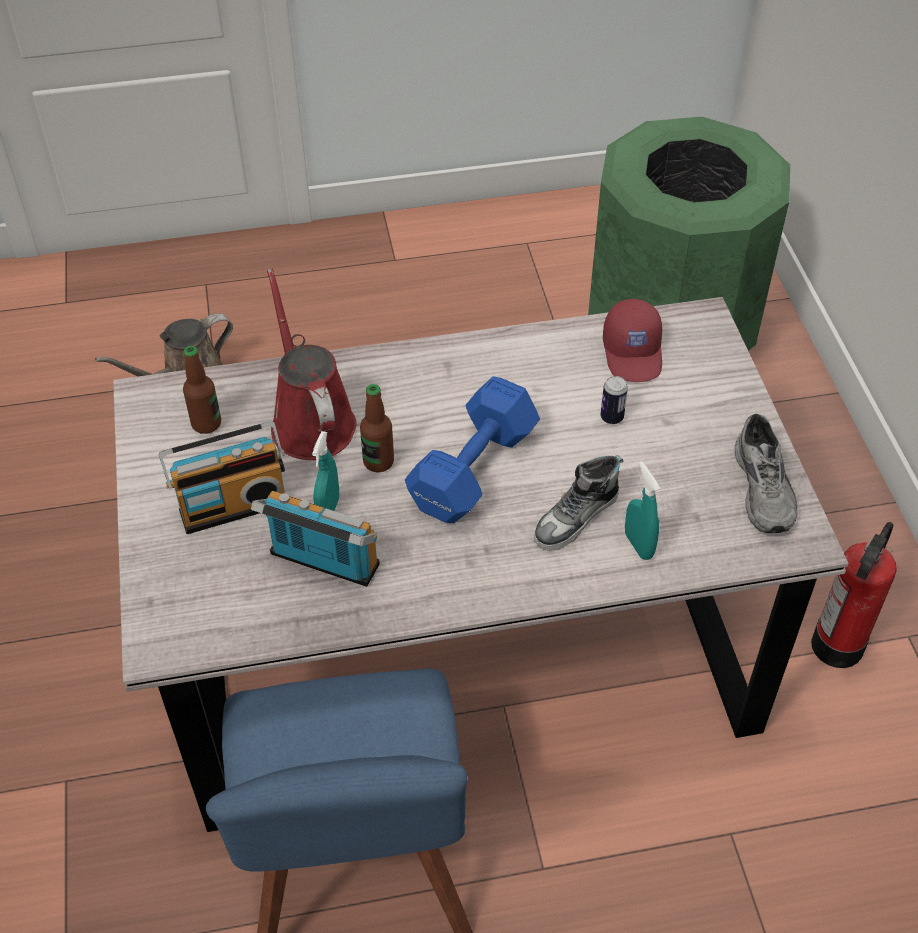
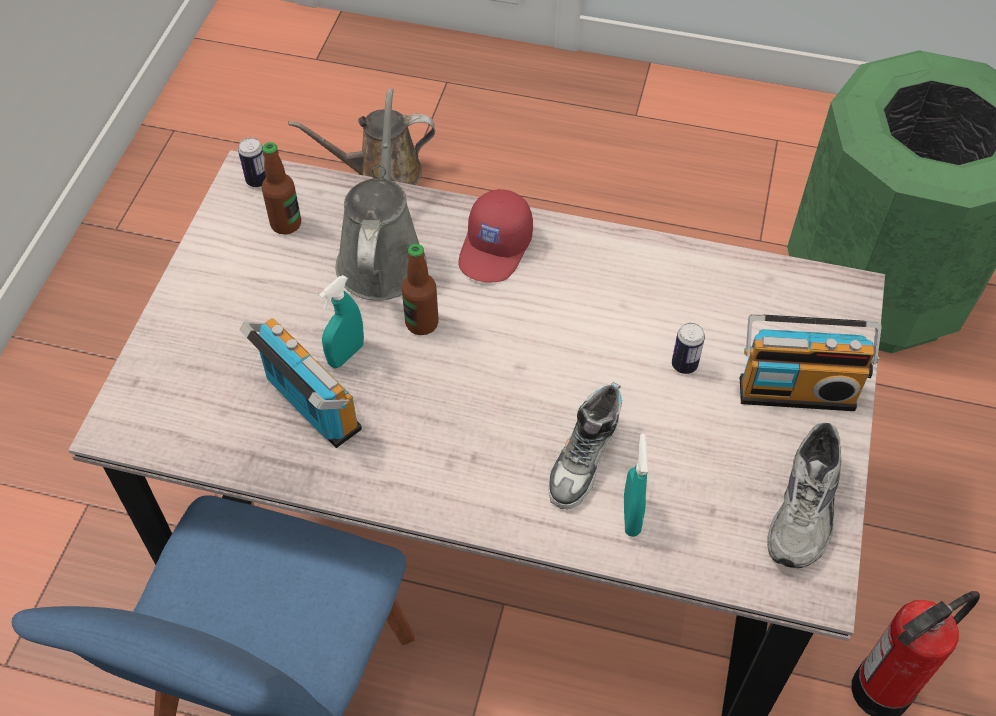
camera: 25 degrees right, 5 degrees up
(157, 397) = (257, 181): none -> can
(232, 504) = (262, 314): radio -> radio (796, 389)
(310, 421) = (382, 256): red watering can -> grey watering can
(470, 471) = (505, 367): blue dumbbell -> none
(576, 518) = (584, 460): shoe -> shoe turned 45 degrees counterclockwise
(634, 353) = (749, 303): red cap -> red cap (496, 248)

